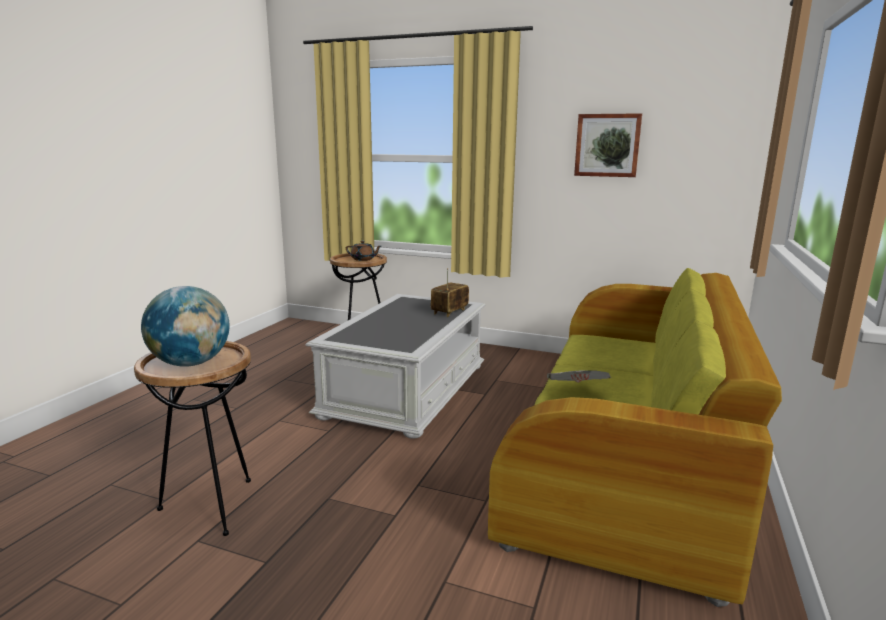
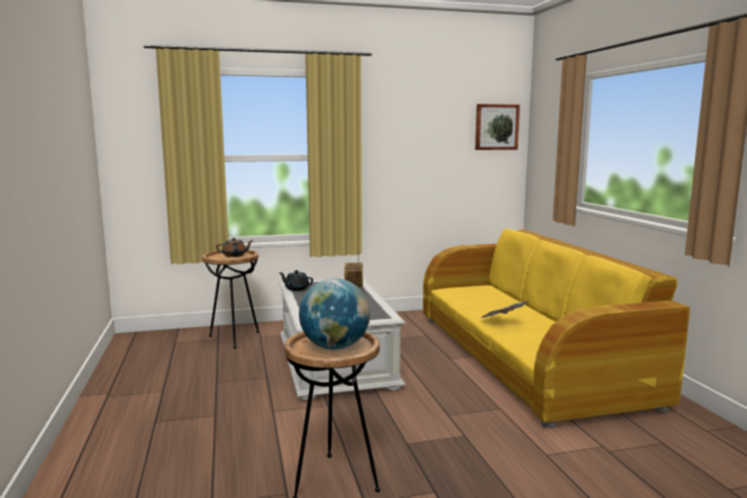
camera: 35 degrees left, 5 degrees down
(395, 302) = (296, 288): none -> black teapot
(607, 145) = (426, 144): picture -> picture (496, 127)
(627, 450) = (526, 357): green sofa -> yellow sofa

